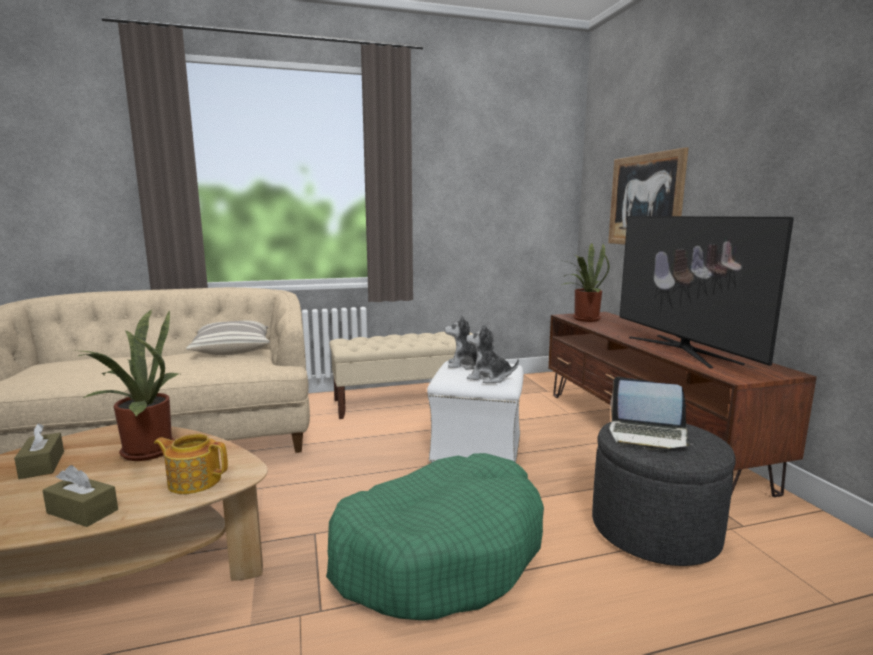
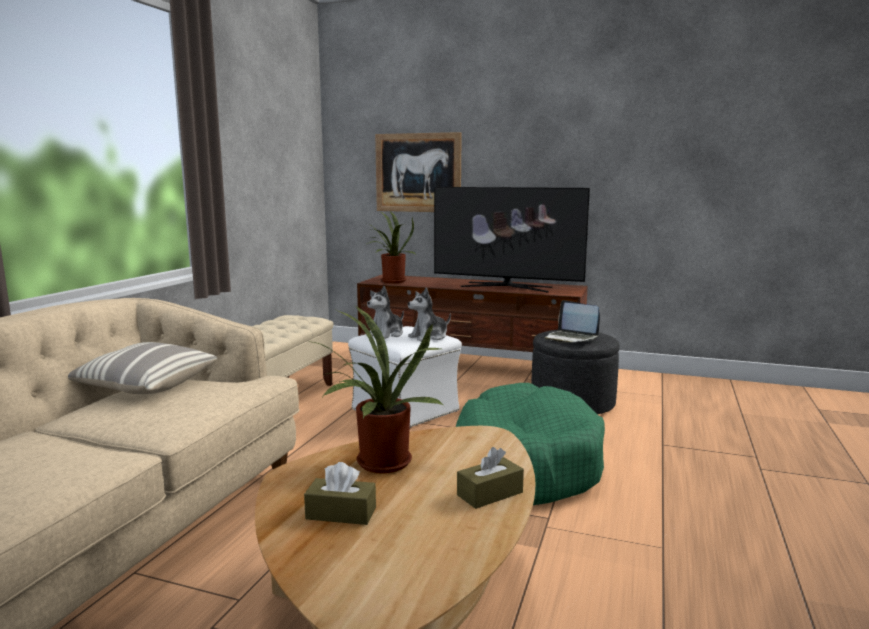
camera: 55 degrees left, 0 degrees up
(194, 481) = (481, 450): teapot -> none
(647, 435) = (571, 338): laptop -> laptop turned 75 degrees clockwise

